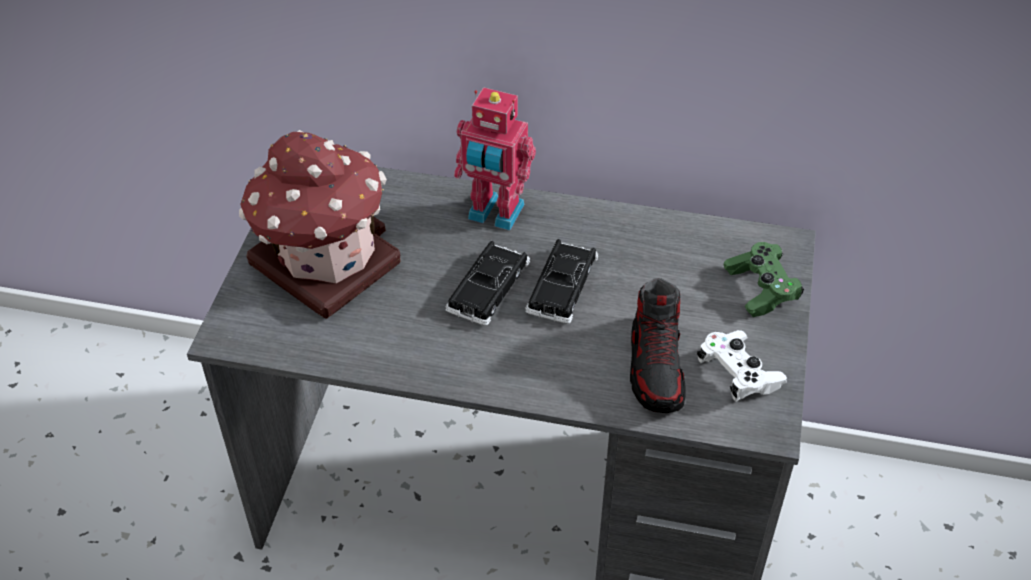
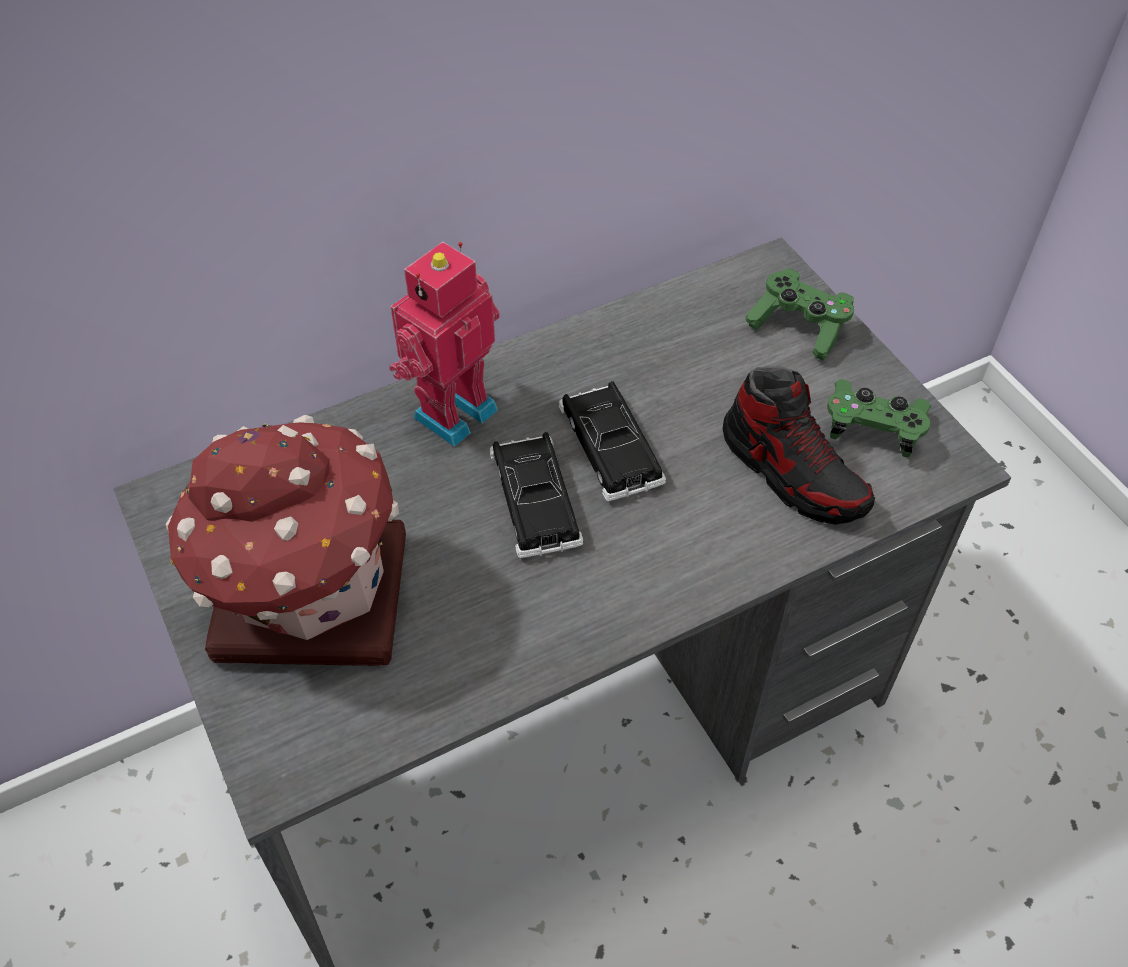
camera: 40 degrees left, 5 degrees up
(494, 214) = (451, 411): toy robot -> toy robot turned 150 degrees clockwise
(738, 374) = (873, 428): white game controller -> green game controller

